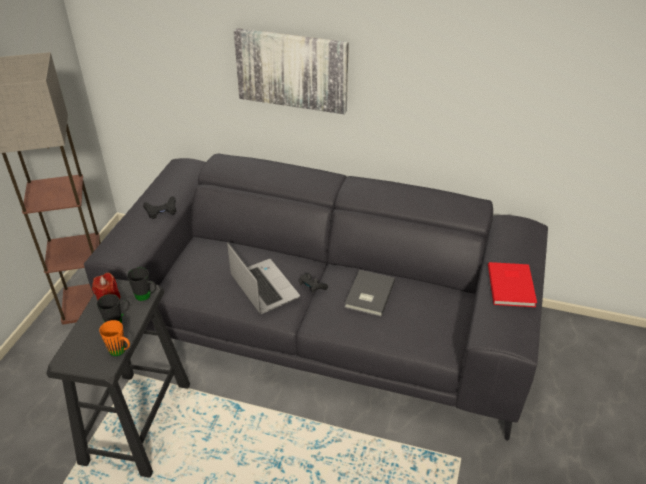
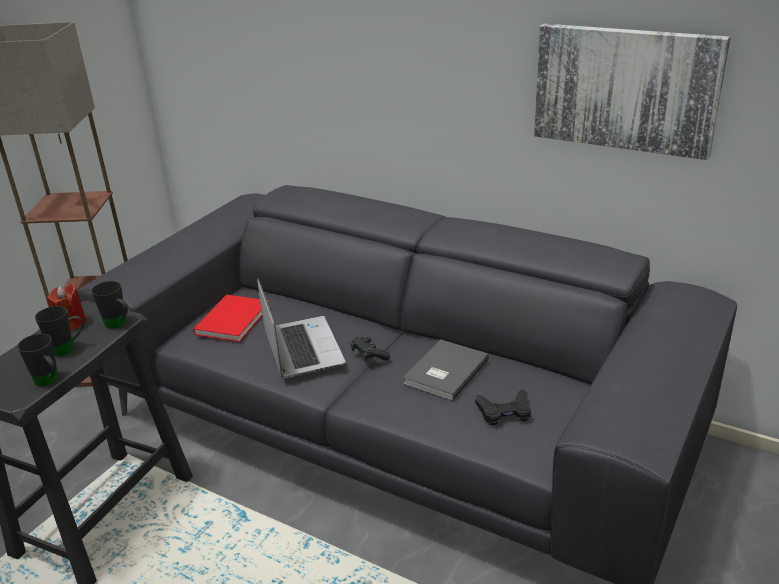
camera: 15 degrees right, 10 degrees down
(121, 352) = (49, 382): orange mug -> black mug
(161, 210) = (196, 242): black game controller -> black game controller (504, 412)
(292, 70) = (378, 64): picture -> picture (625, 89)
(512, 285) = (654, 367): red book -> red book (235, 320)

